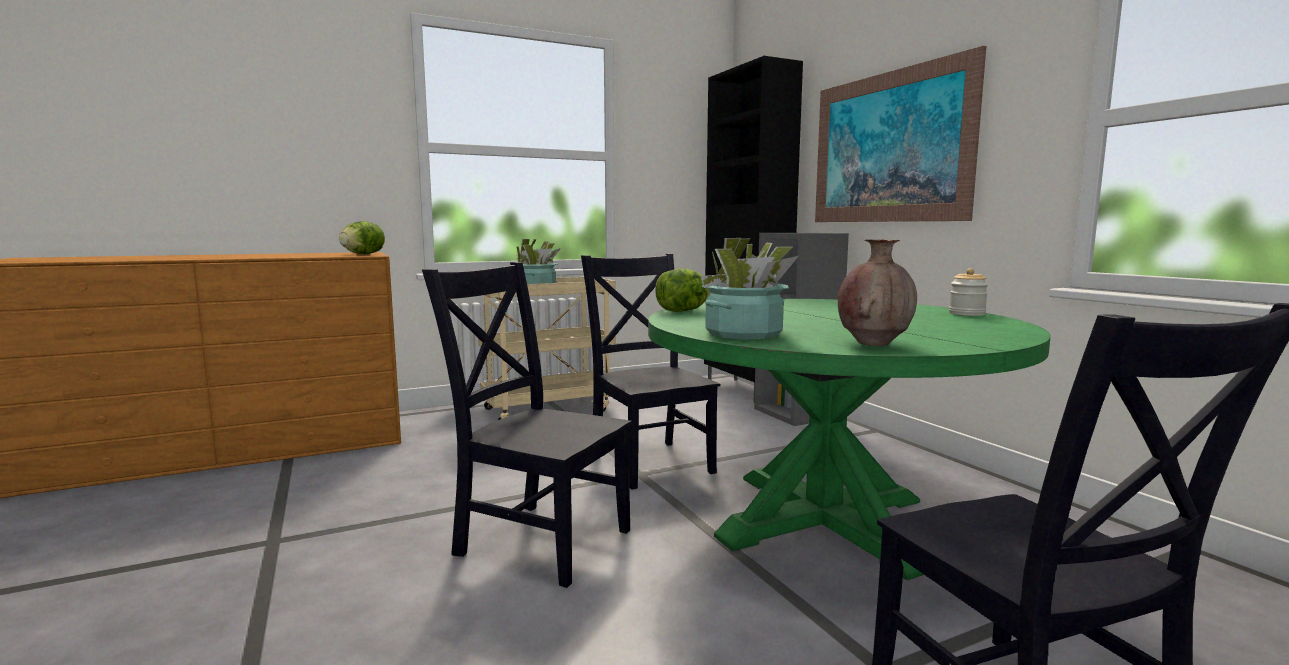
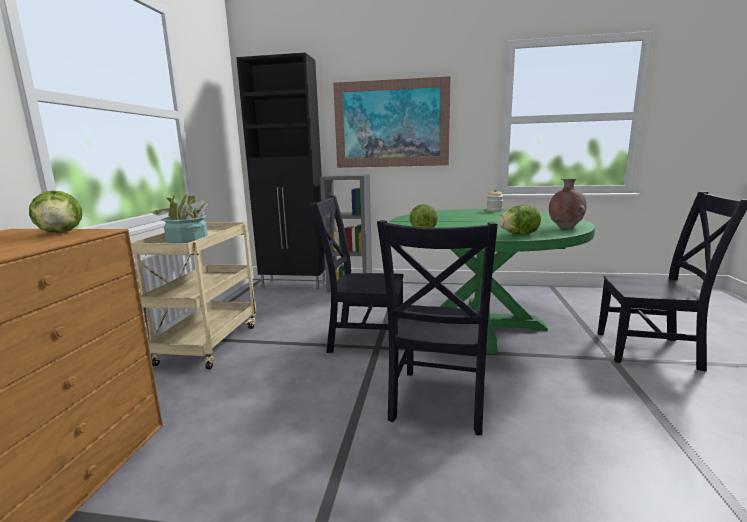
camera: 55 degrees left, 5 degrees up
(538, 539) = (438, 403): black chair -> black chair turned 45 degrees counterclockwise
(744, 334) = (519, 234): potted plant -> lettuce

